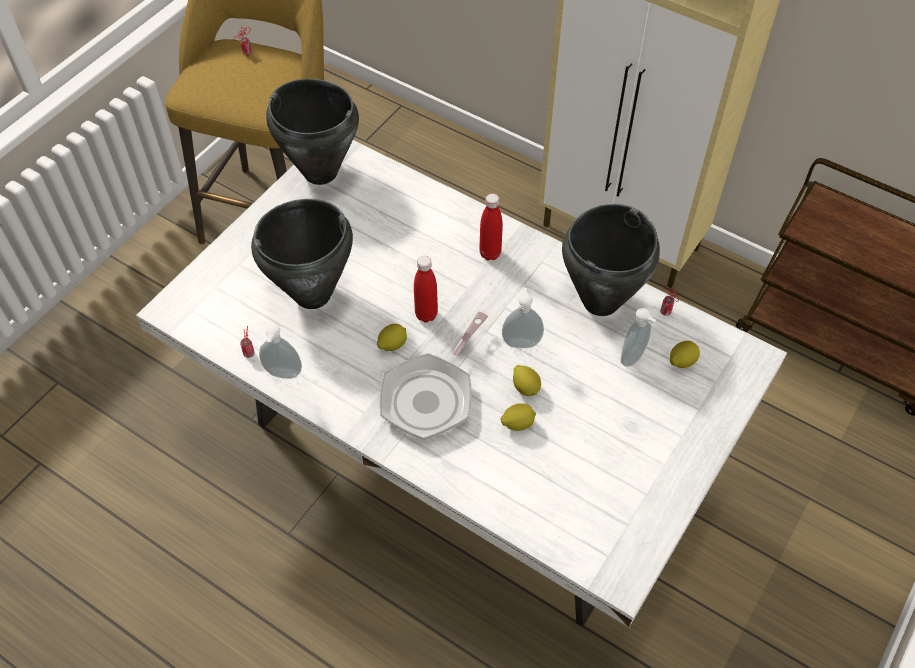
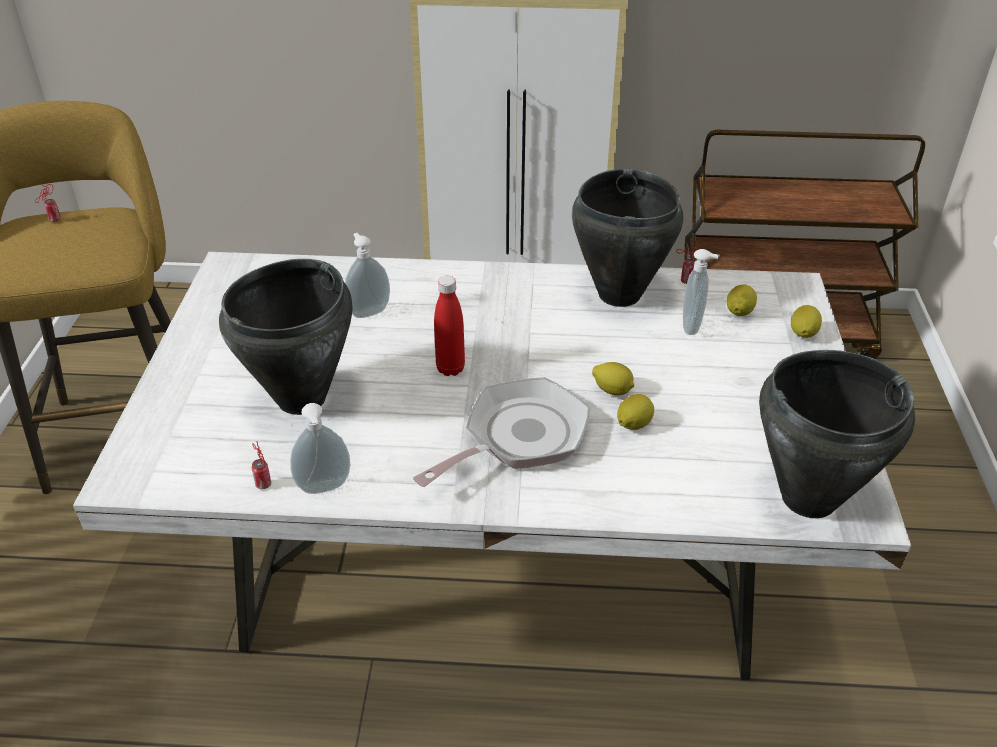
camera: 30 degrees left, 15 degrees down
(320, 172) = (224, 289): black cooking pot -> black cooking pot (807, 497)
(392, 345) = (434, 409): lemon -> lemon (802, 334)
(431, 395) = (519, 437): frying pan -> frying pan turned 135 degrees counterclockwise
(490, 253) = (474, 295): red bottle -> none
(521, 342) = (572, 354): soap dispenser -> soap dispenser (368, 311)

